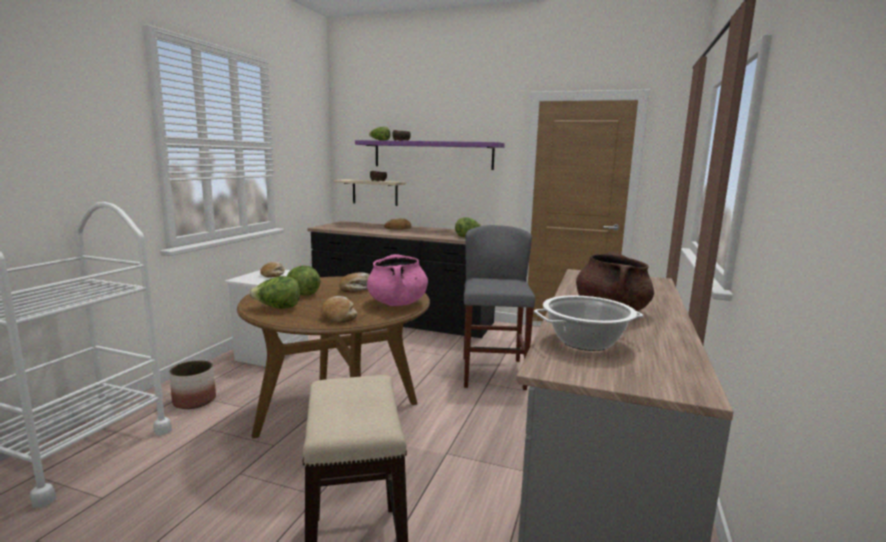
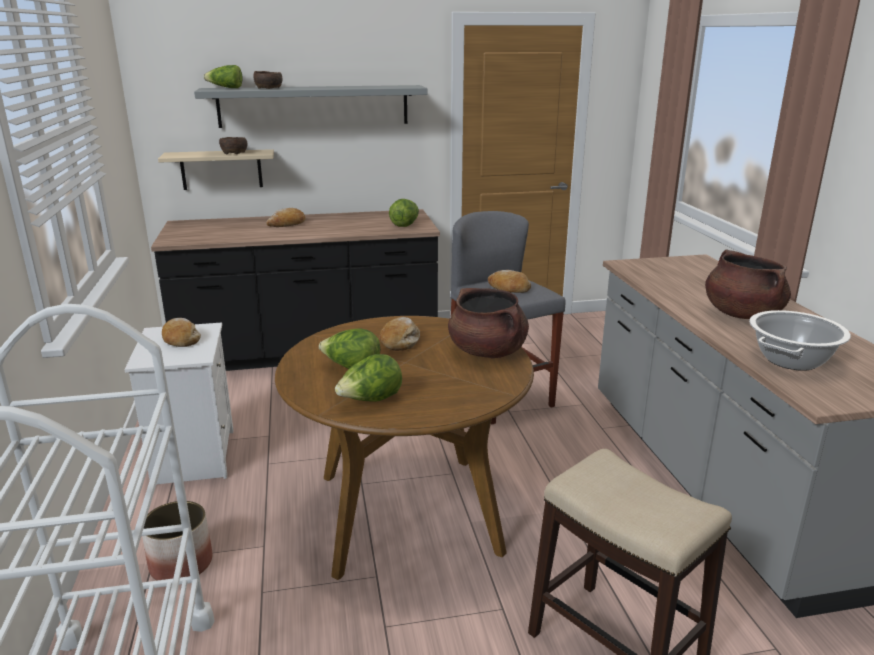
camera: 30 degrees left, 10 degrees up
(338, 316) = (465, 391): bread -> bread (508, 288)
(397, 303) = (488, 352): pink cooking pot -> brown cooking pot
(432, 155) = (314, 106): purple shelf -> grey shelf

